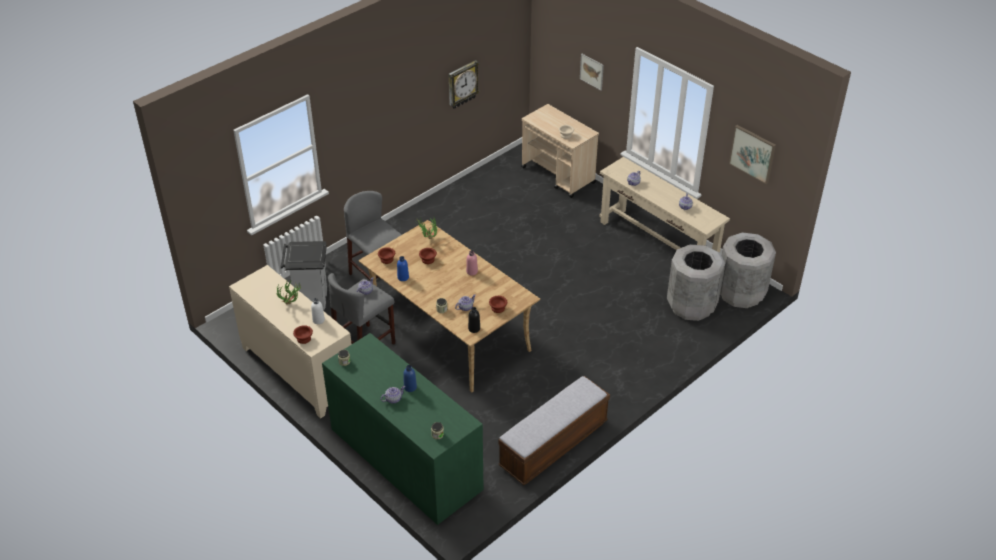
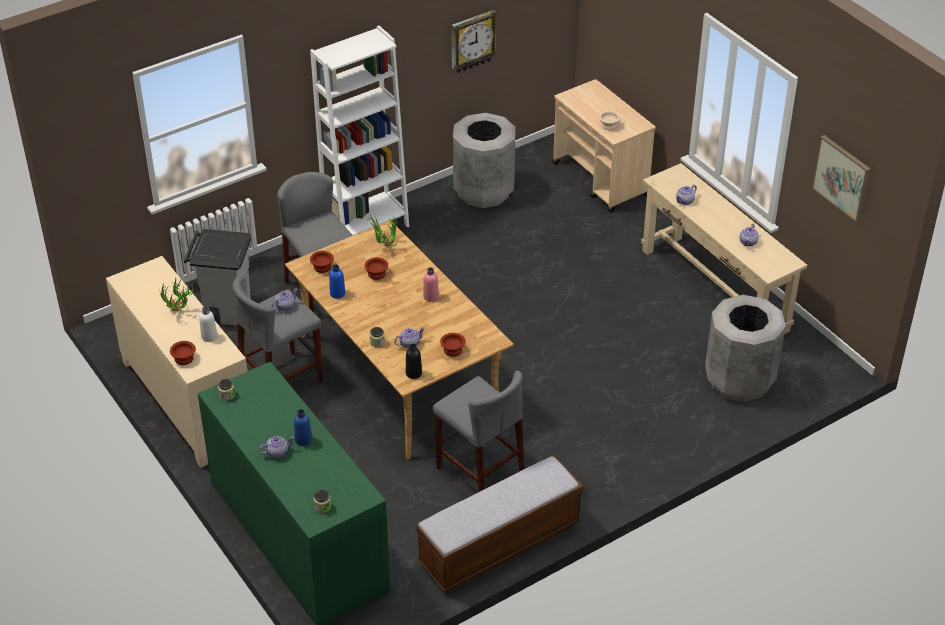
camera: 10 degrees right, 0 degrees up
(399, 228) = (366, 228): none -> white bookcase
(526, 394) = (480, 471): none -> grey stool
(591, 71) = (651, 41): picture -> none
(741, 293) = (814, 372): grey trash can -> grey trash can (484, 191)

